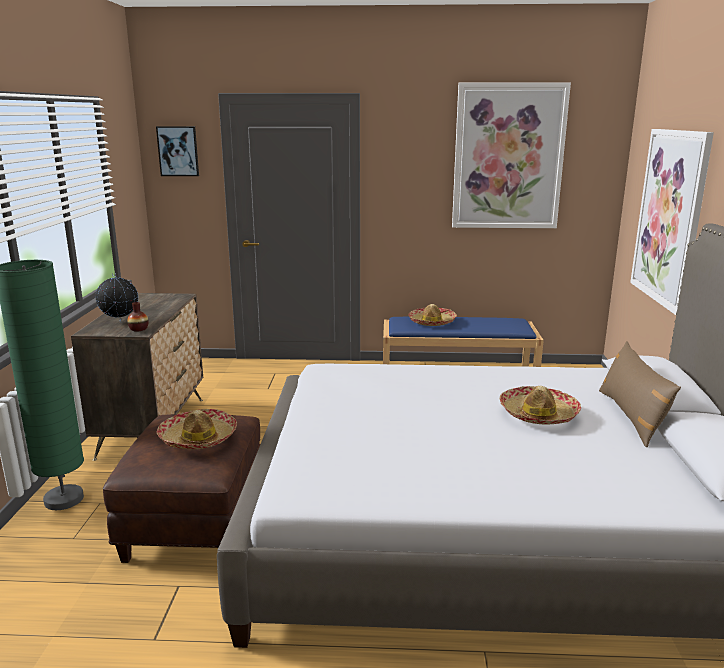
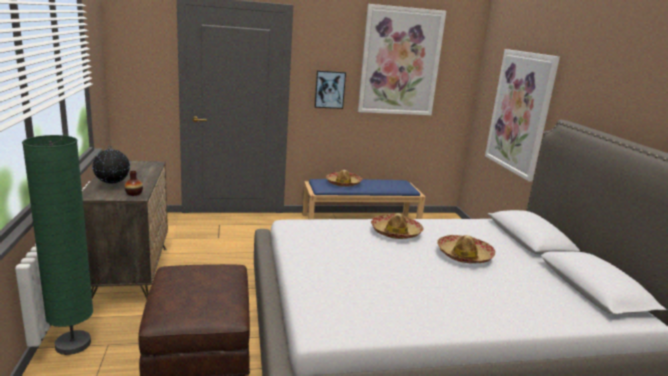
camera: 15 degrees left, 0 degrees up
(178, 151) = (138, 40): picture -> picture (329, 89)
(198, 438) = (209, 286): hat -> hat (396, 232)
(631, 416) = (523, 255): brown pillow -> none

